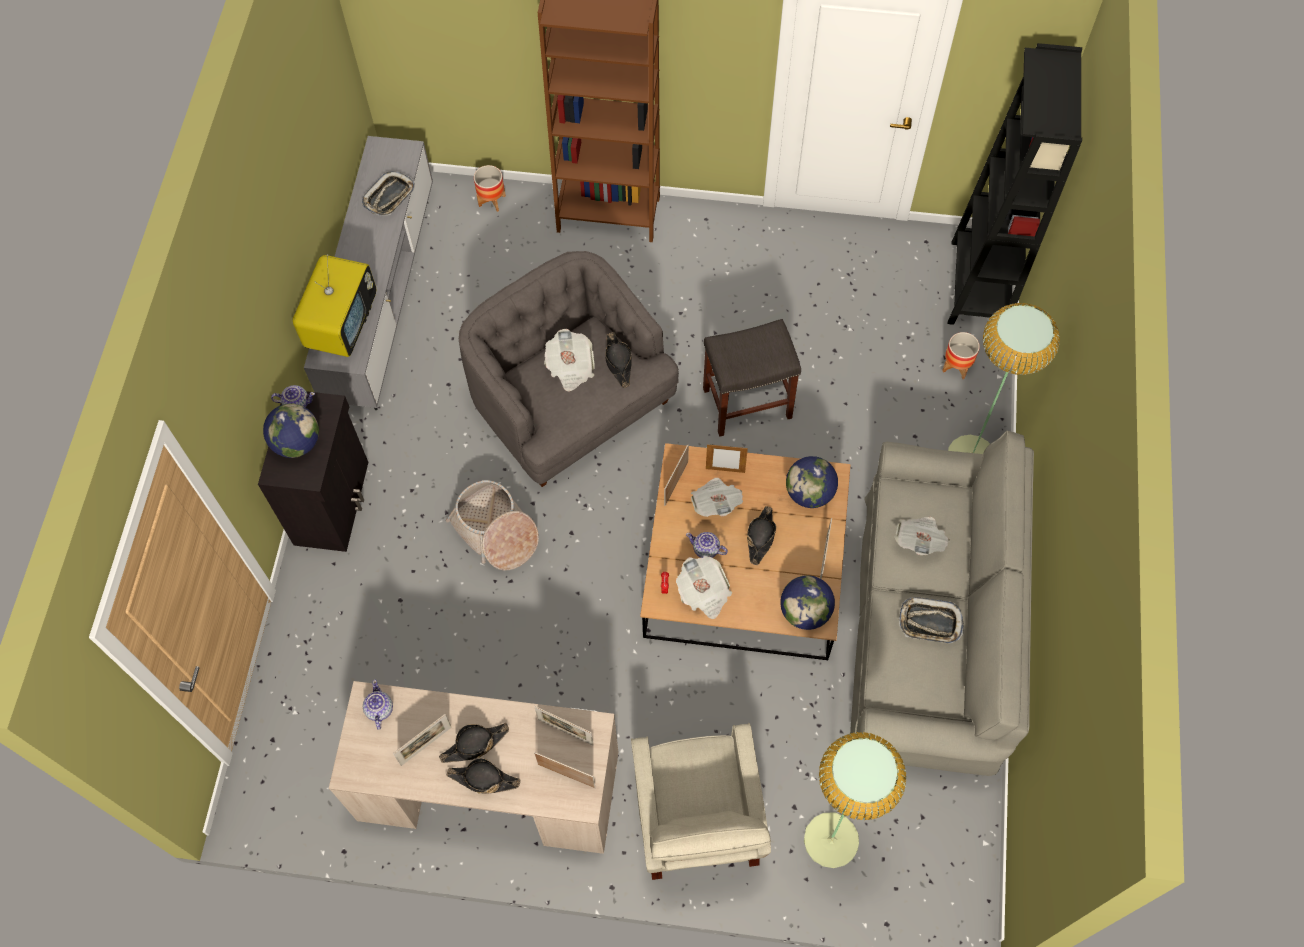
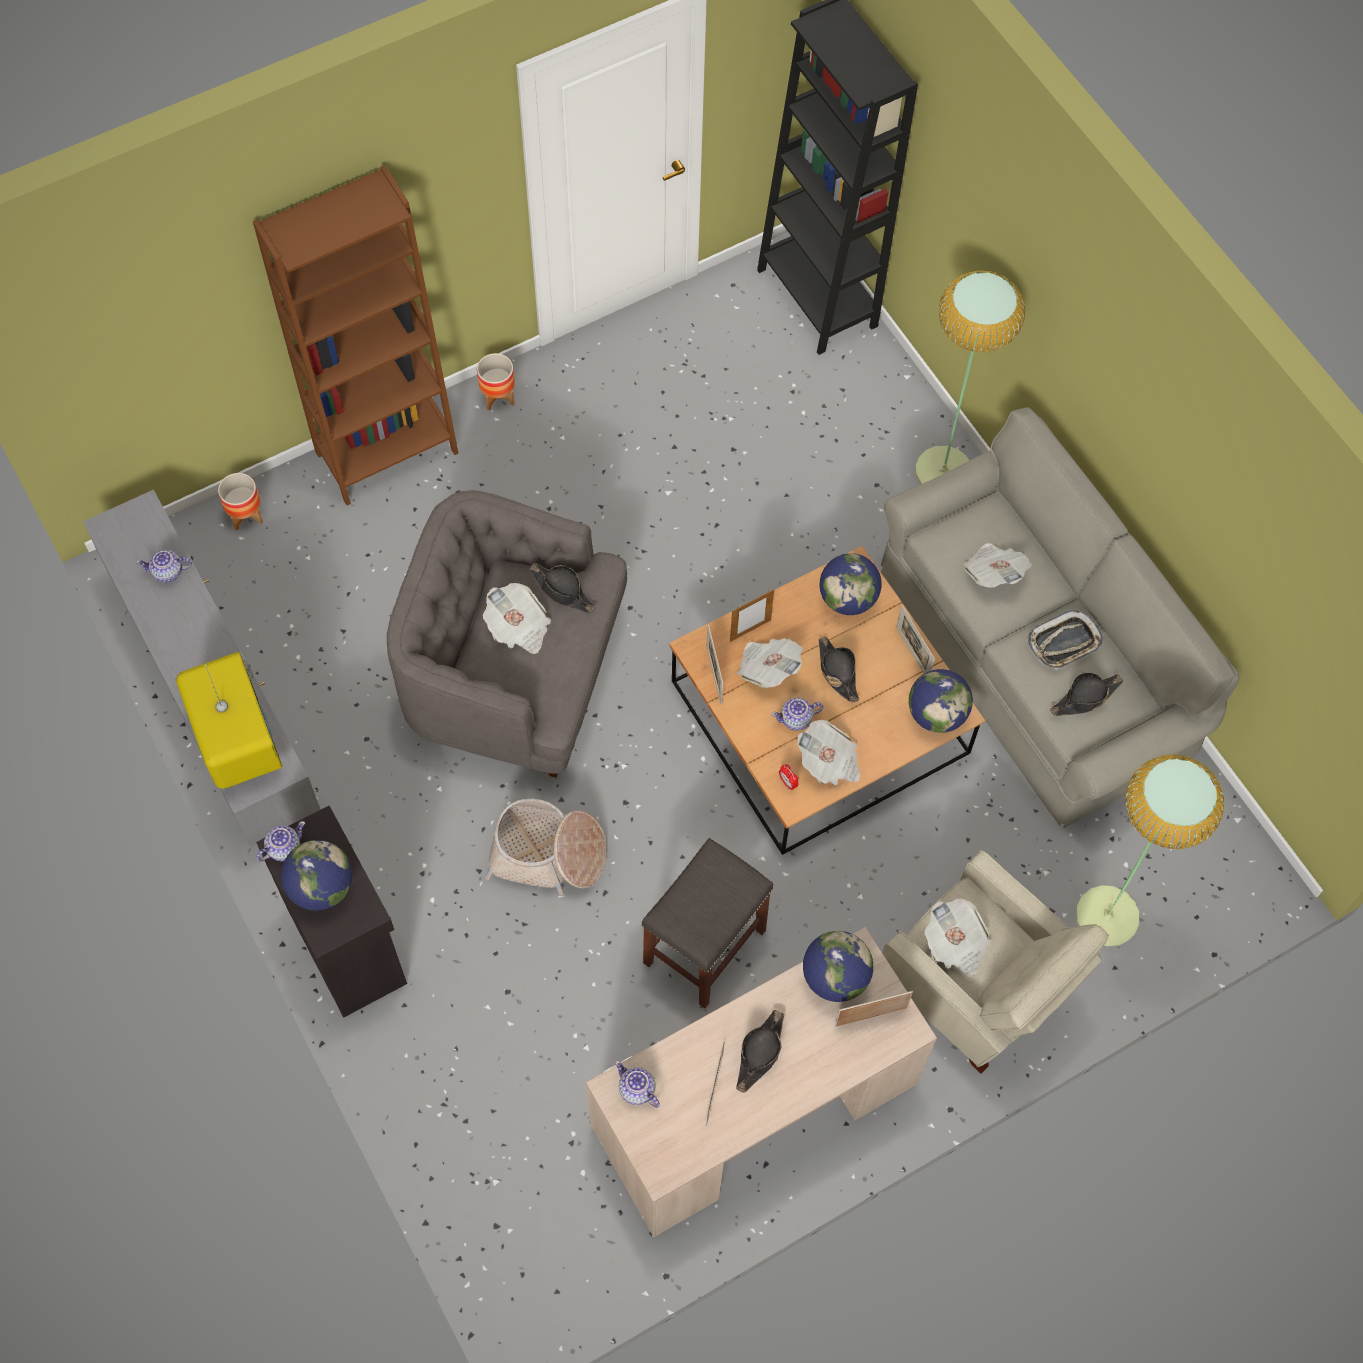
camera: 40 degrees left, 0 degrees up
(389, 197) = (168, 572): tray -> teapot
(483, 779) = (796, 1078): black hat -> black hat (1085, 698)
(565, 732) = (835, 977): picture frame -> globe
(682, 775) = (956, 944): none -> newspaper
(748, 402) = (692, 555): grey stool -> grey stool (705, 945)
(956, 366) = (860, 391): planter -> planter (498, 396)

